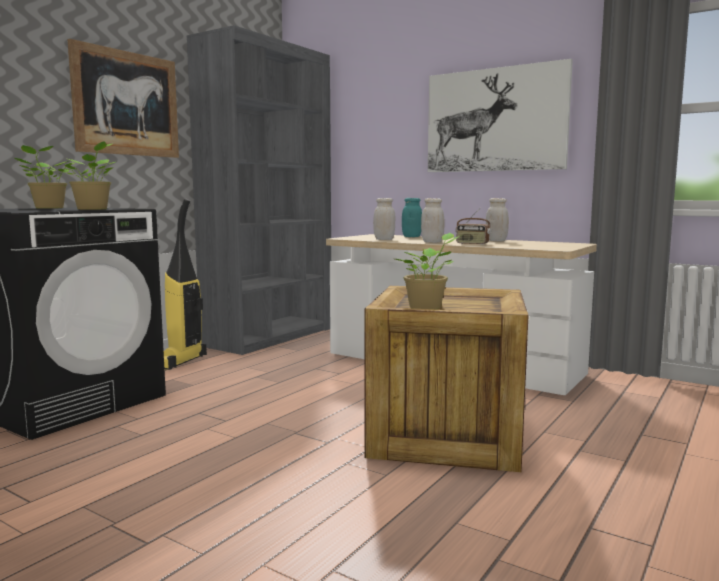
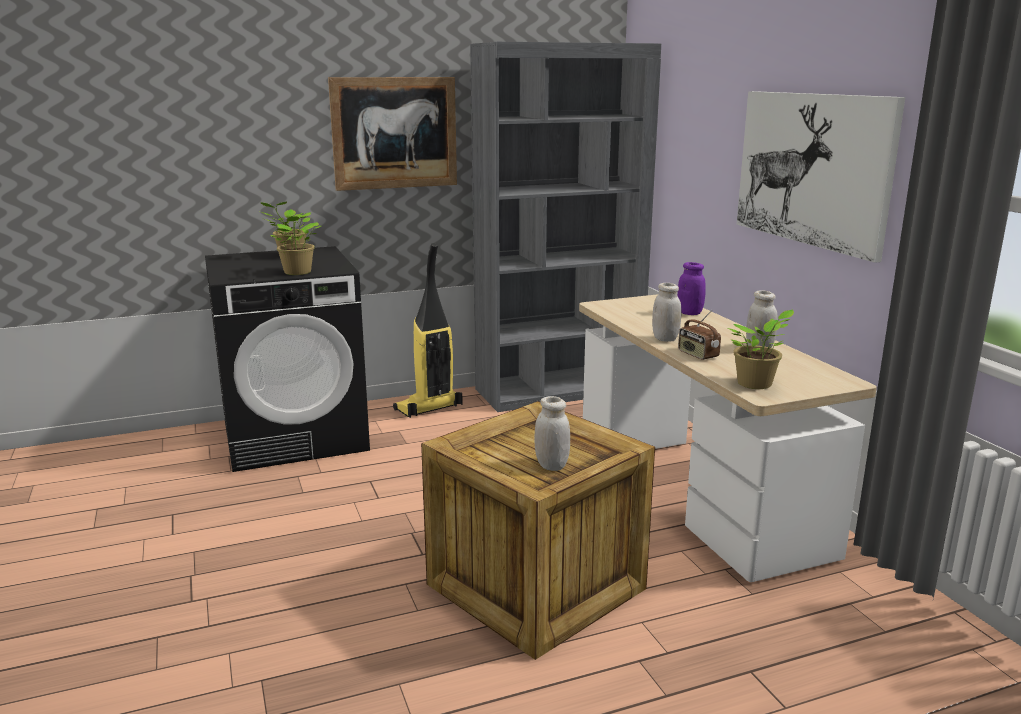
camera: 35 degrees right, 10 degrees up
(384, 239) = (631, 318): white jar -> white jar (551, 465)
(411, 236) = (690, 313): turquoise jar -> purple jar
(427, 307) = (502, 452): potted plant -> potted plant (756, 384)

